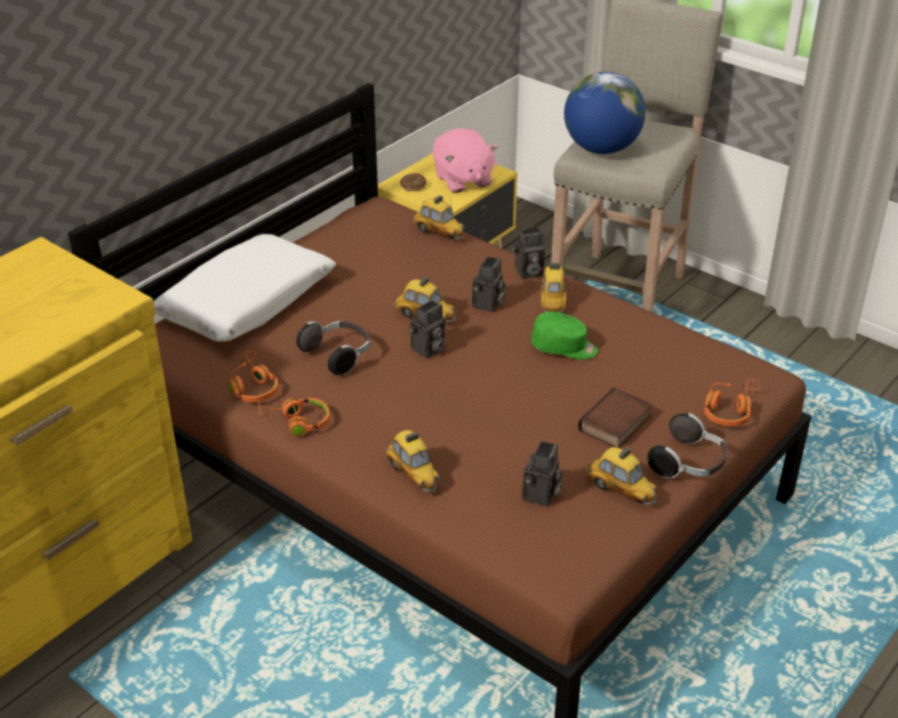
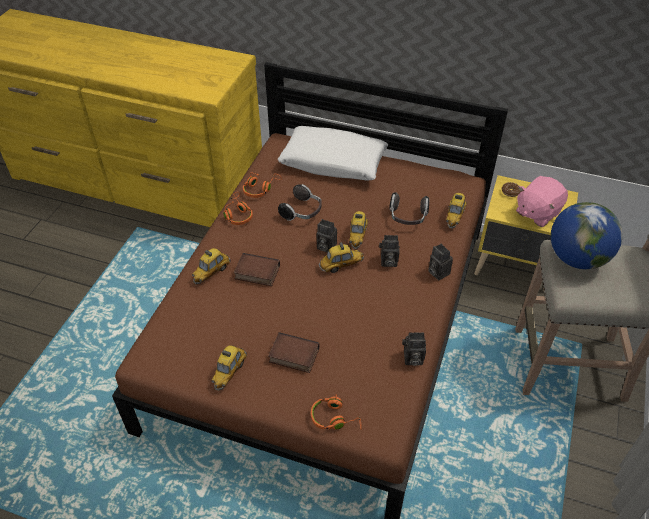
camera: 70 degrees right, 10 degrees up
(441, 427) = (256, 273): none -> book
(541, 496) = (211, 333): camera -> camera (412, 359)
(552, 300) = (412, 292): toy car -> toy car (341, 265)
(564, 347) = (362, 311): green cap -> none
(688, 464) = (266, 403): headphones -> headphones (407, 217)

